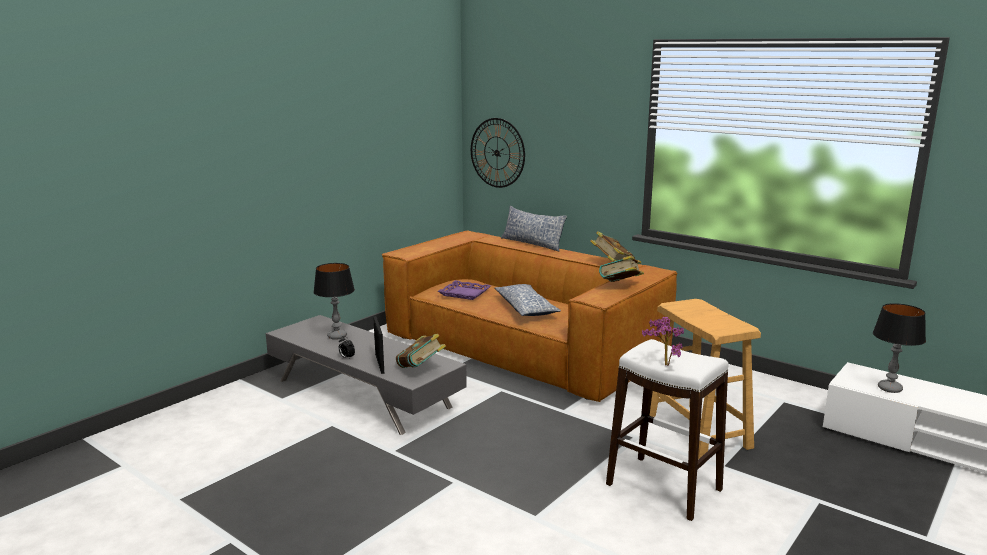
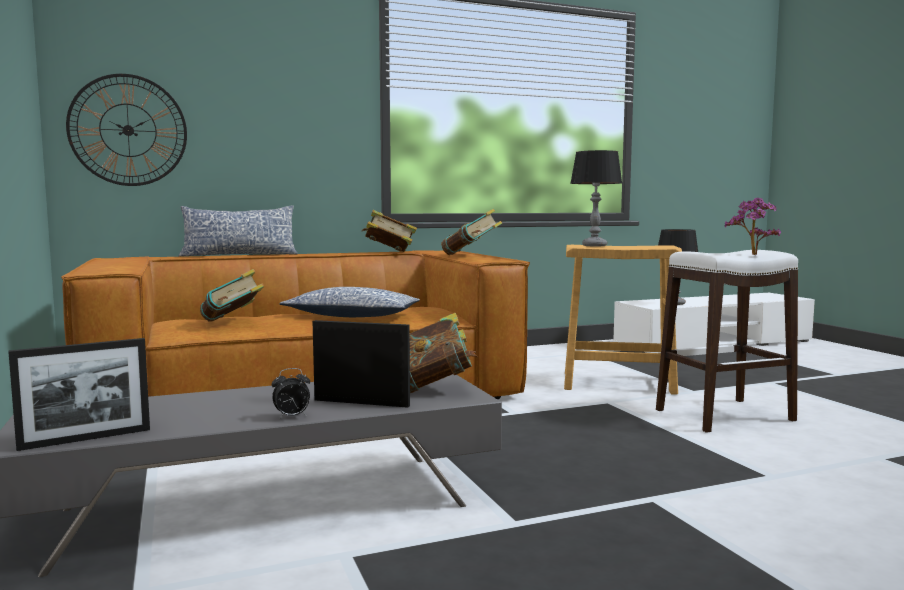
camera: 60 degrees left, 10 degrees down
(294, 338) = (85, 439): none -> picture frame
(337, 336) = (171, 410): table lamp -> table lamp (594, 245)
(465, 293) = (232, 323): purple tray -> book

